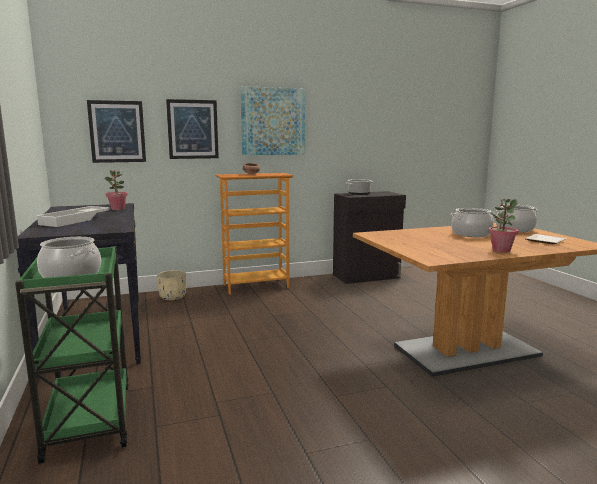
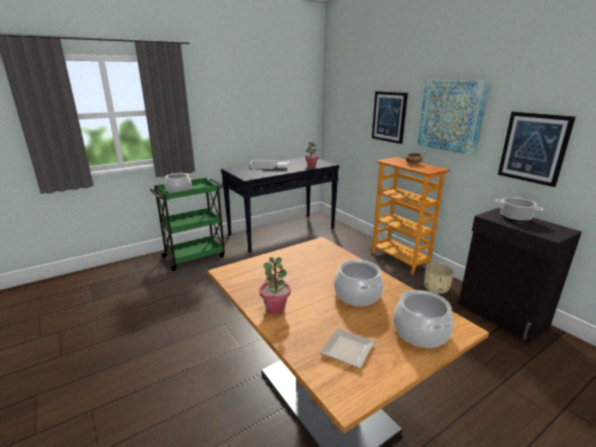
camera: 75 degrees right, 10 degrees up
(117, 131) = (350, 113): picture -> picture (533, 148)
(172, 297) = (348, 236): beige planter -> beige planter (435, 289)

